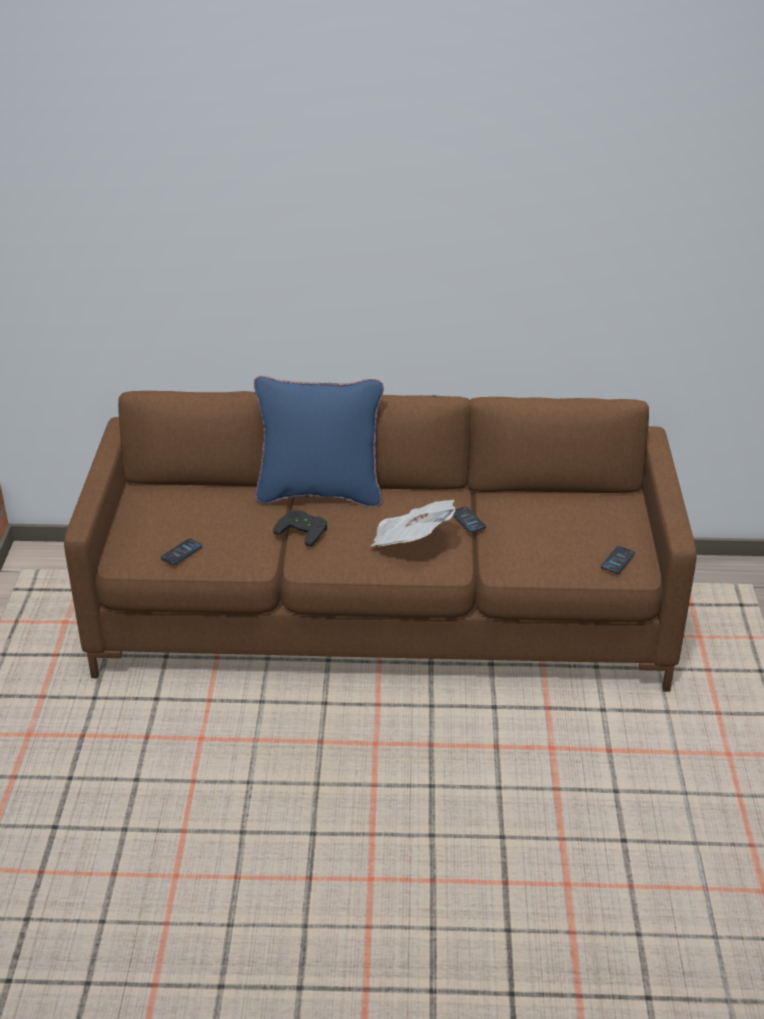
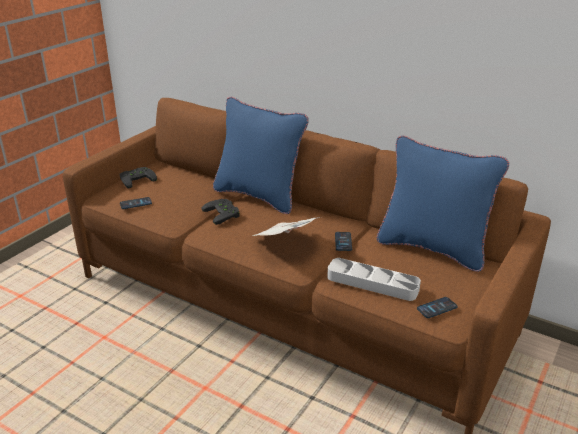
camera: 30 degrees right, 5 degrees down
(141, 519) = (137, 179): none -> black game controller
(539, 556) = (372, 283): none -> grey tray
(563, 497) = (432, 248): none -> blue pillow

